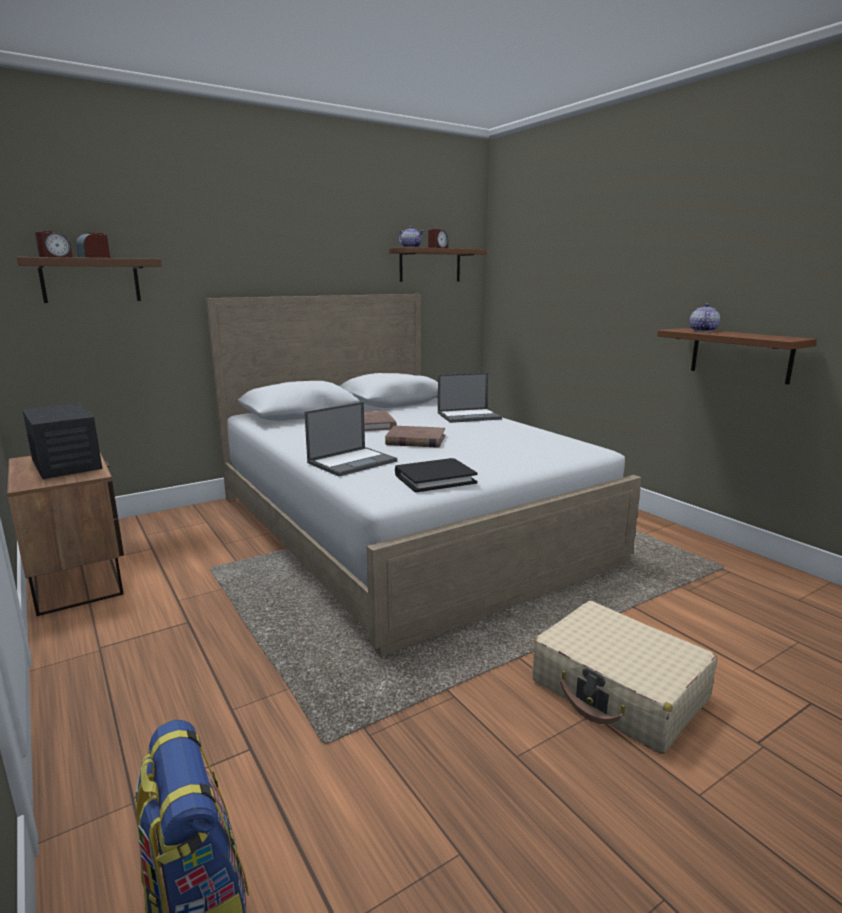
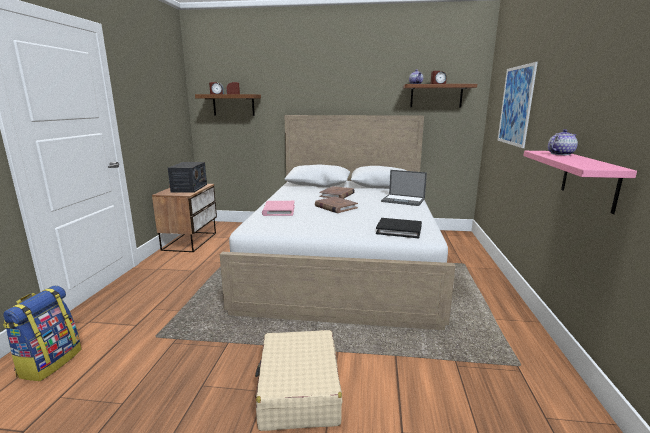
camera: 40 degrees right, 0 degrees up
(353, 462) = (279, 210): laptop -> pink book
(435, 479) = (291, 227): black book -> black book (399, 230)
(566, 278) = (515, 105): none -> picture
(740, 355) = (589, 180): brown shelf -> pink shelf

